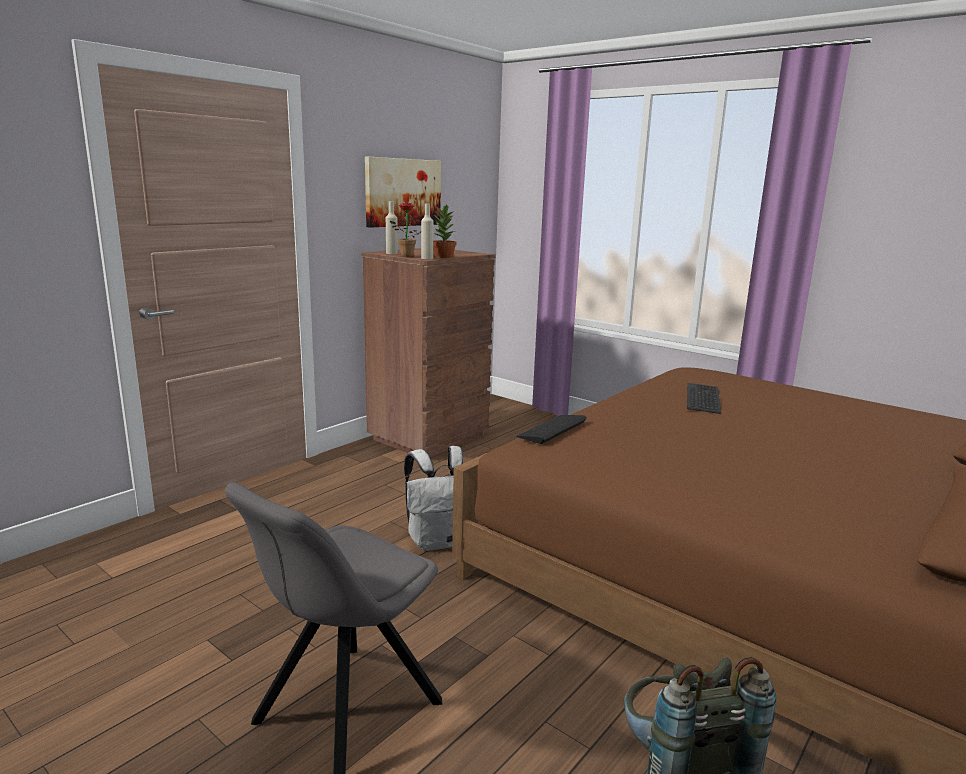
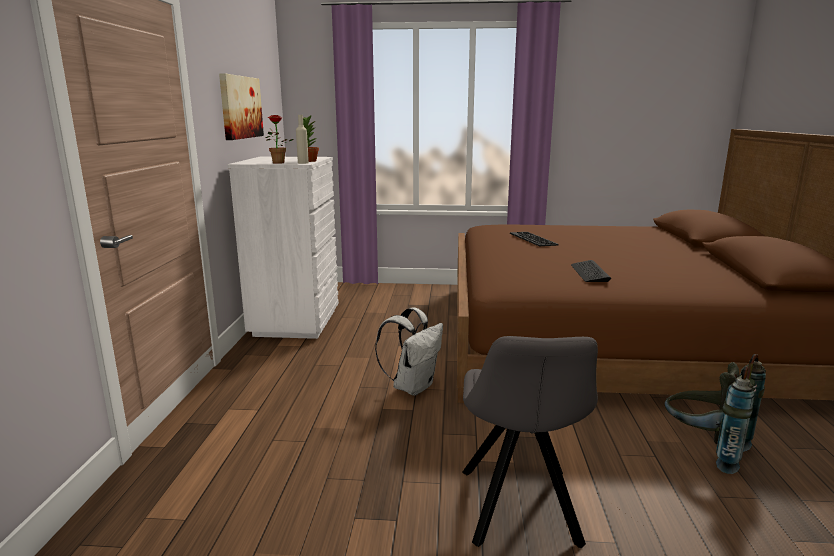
camera: 35 degrees left, 0 degrees up
(391, 253) = (257, 162): beige bottle -> none
(428, 437) = (294, 322): brown dresser -> white dresser
(552, 429) = (497, 274): keyboard -> keyboard (589, 273)

